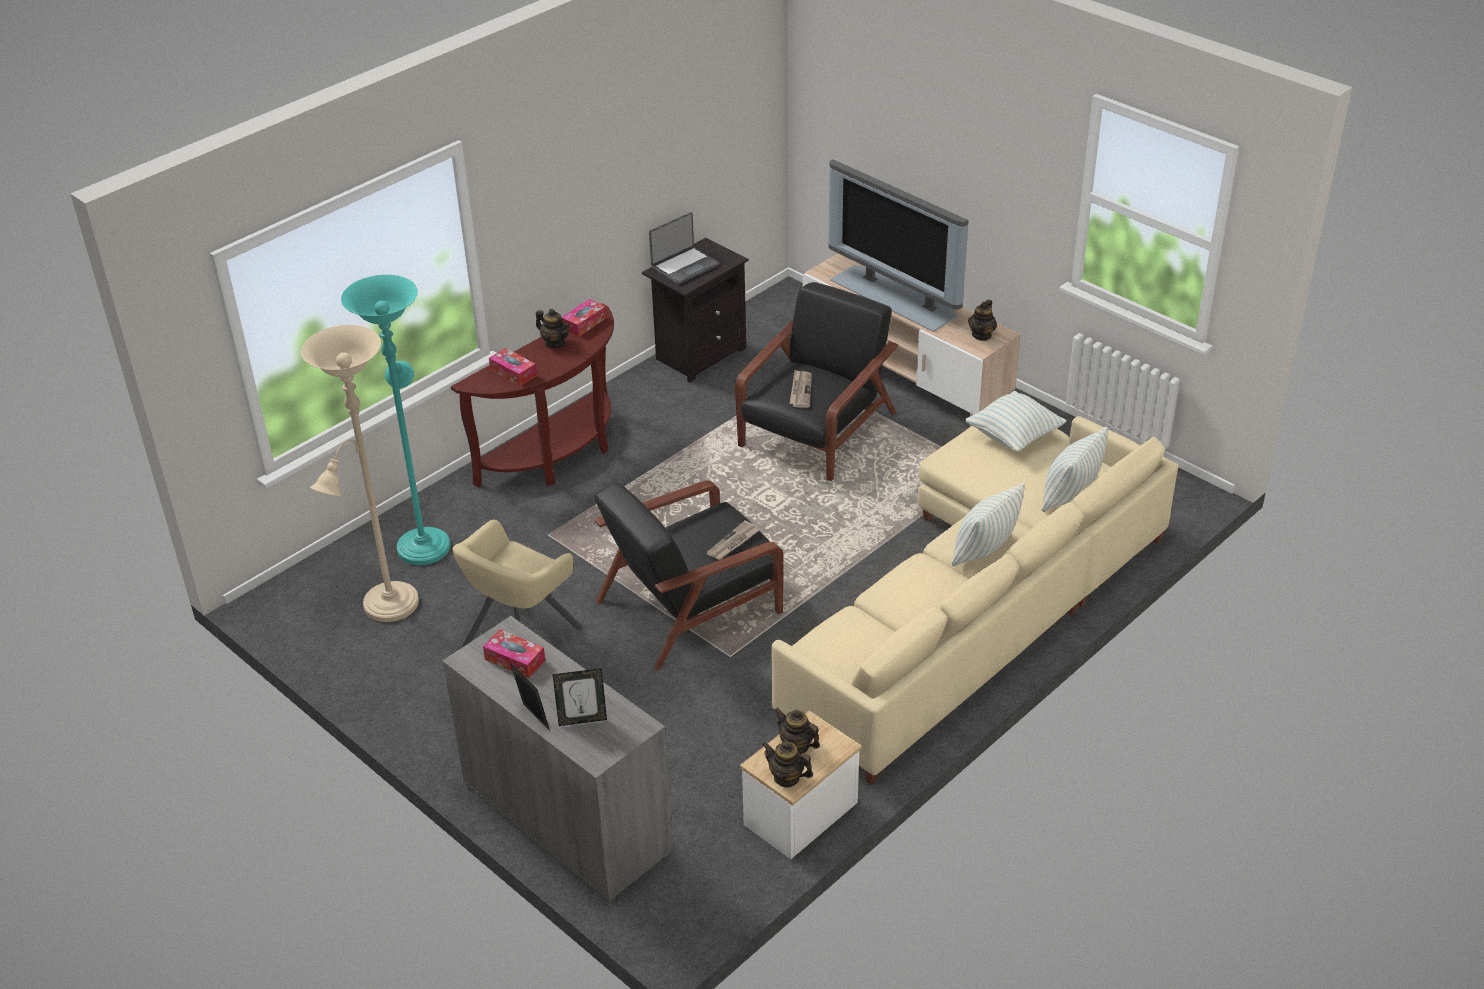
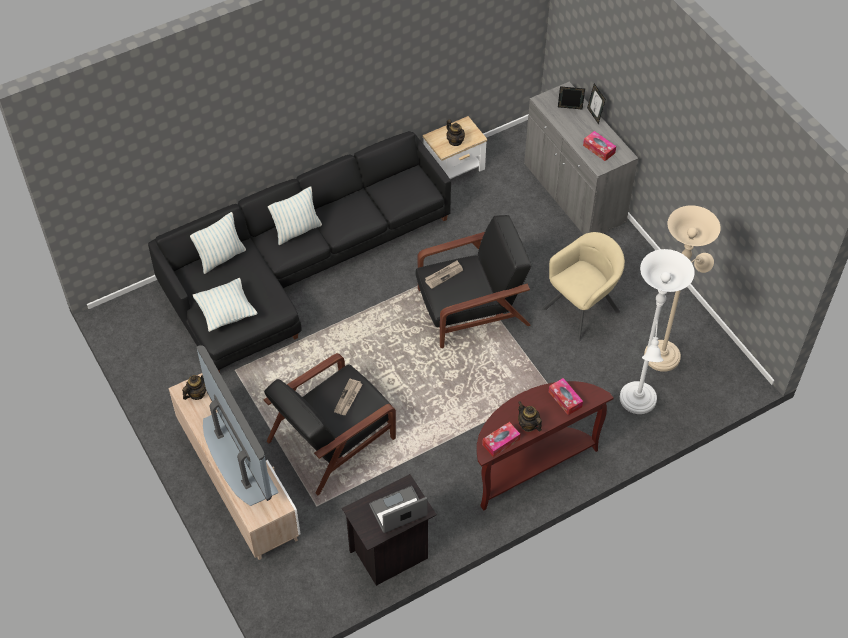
camera: 165 degrees left, 15 degrees up
(423, 543) = (637, 403): turquoise floor lamp -> white floor lamp
(787, 778) = (466, 127): teapot -> none
(980, 601) = (296, 267): beige sofa -> black sofa

